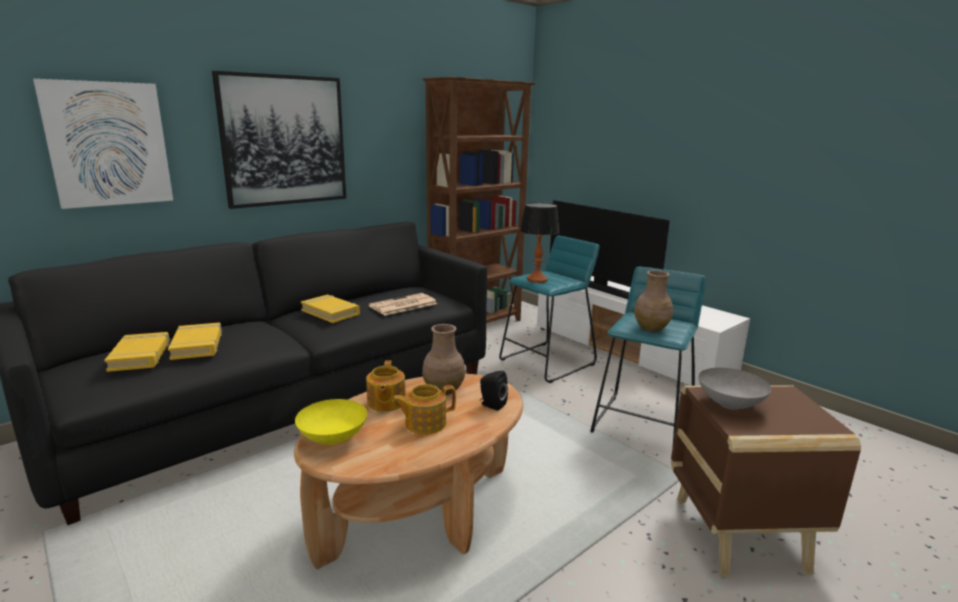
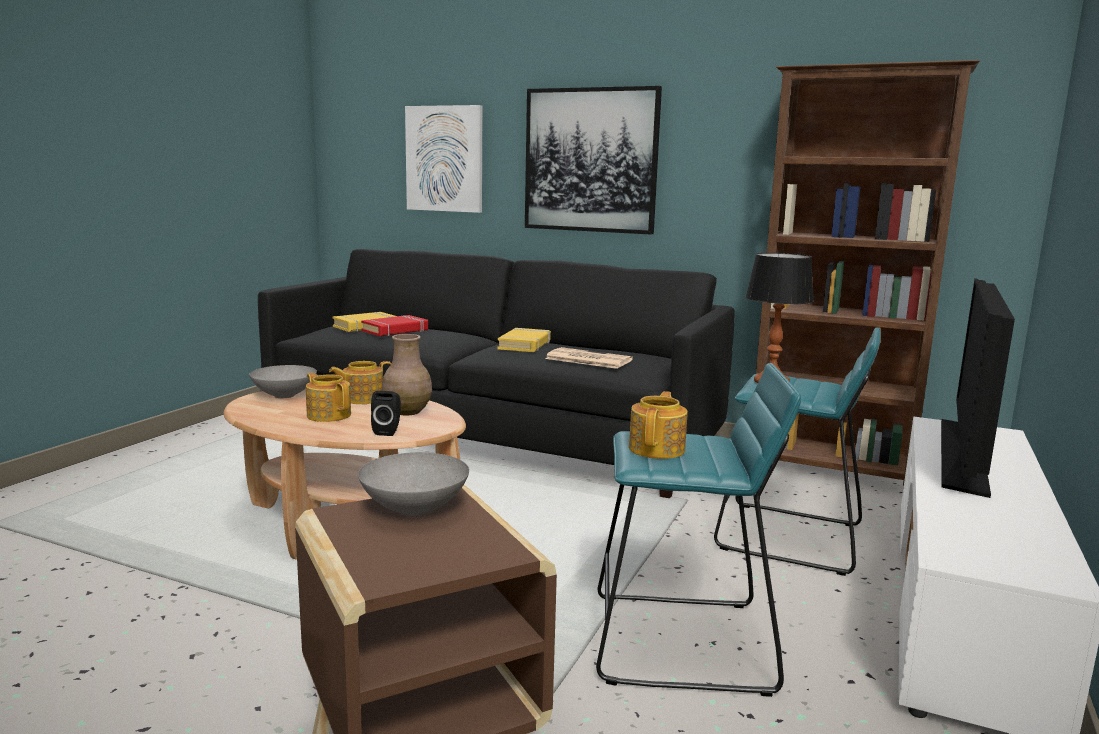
camera: 65 degrees right, 5 degrees down
(197, 345) = (395, 330): yellow book -> red book
(333, 438) = (285, 395): yellow bowl -> grey bowl
(651, 328) = (657, 449): brown vase -> teapot

